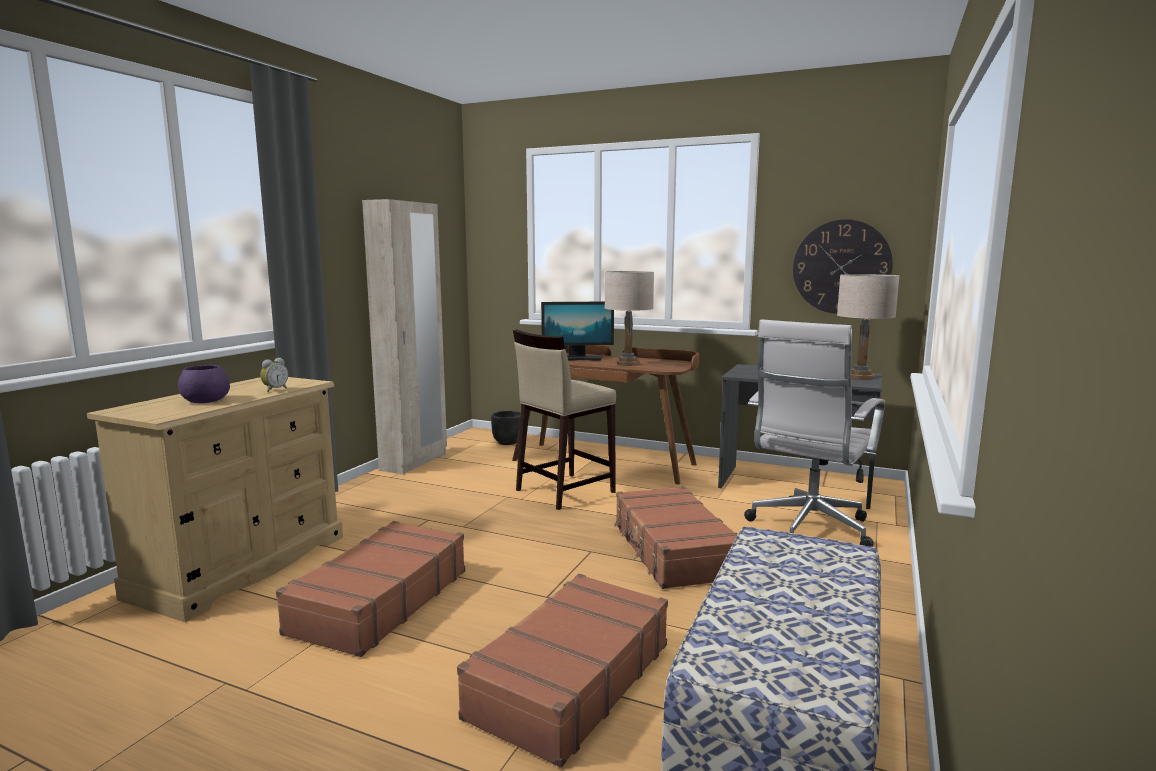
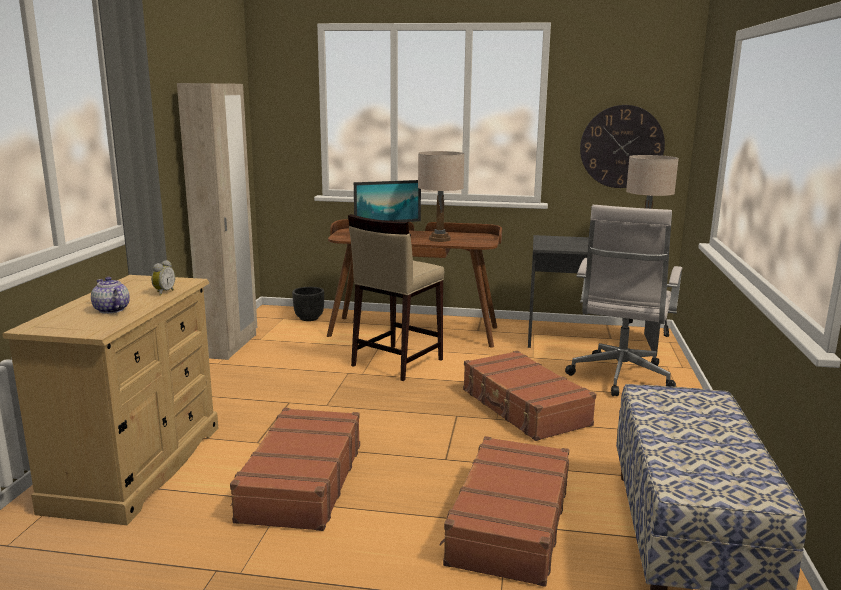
camera: 15 degrees left, 5 degrees up
(206, 401) = (111, 310): purple bowl -> teapot

